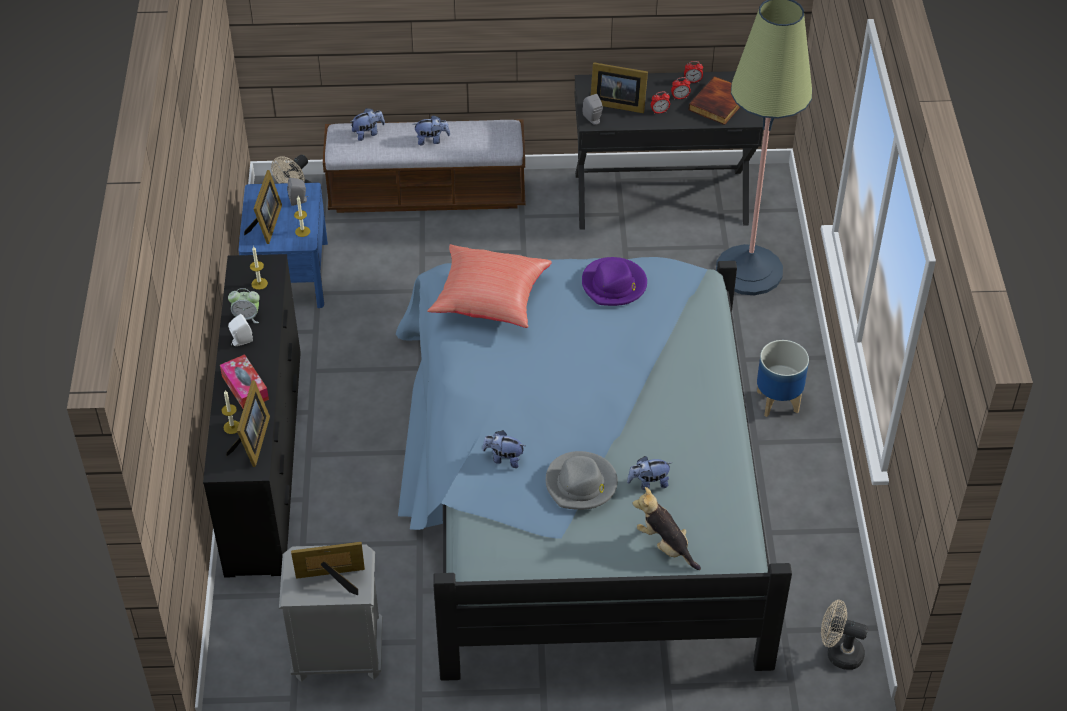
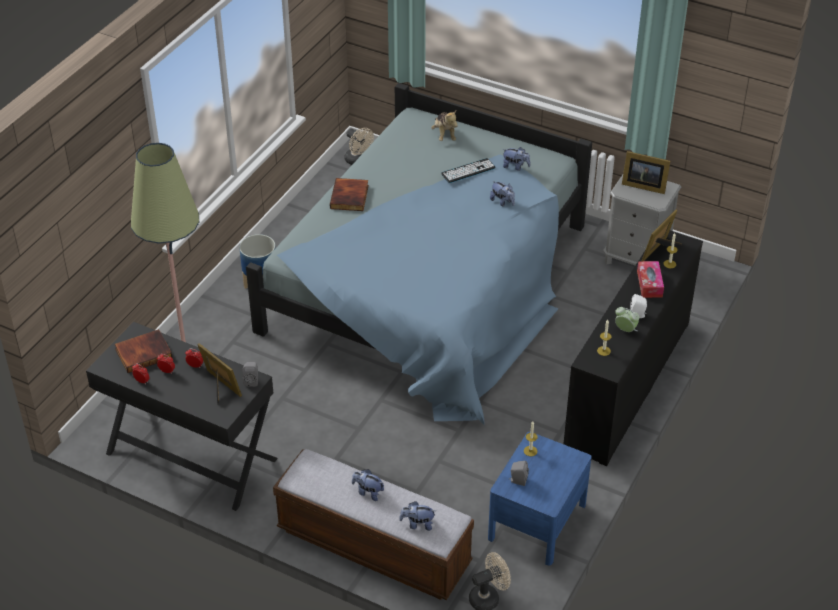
camera: 150 degrees left, 5 degrees down
(266, 225) = (556, 469): picture frame -> none
(489, 301) = (441, 291): red pillow -> none
(581, 484) = (468, 171): grey hat -> keyboard
(614, 285) = (348, 267): purple hat -> none
(648, 483) = (427, 162): plush toy -> plush toy (515, 167)
(698, 384) = (350, 197): none -> book

